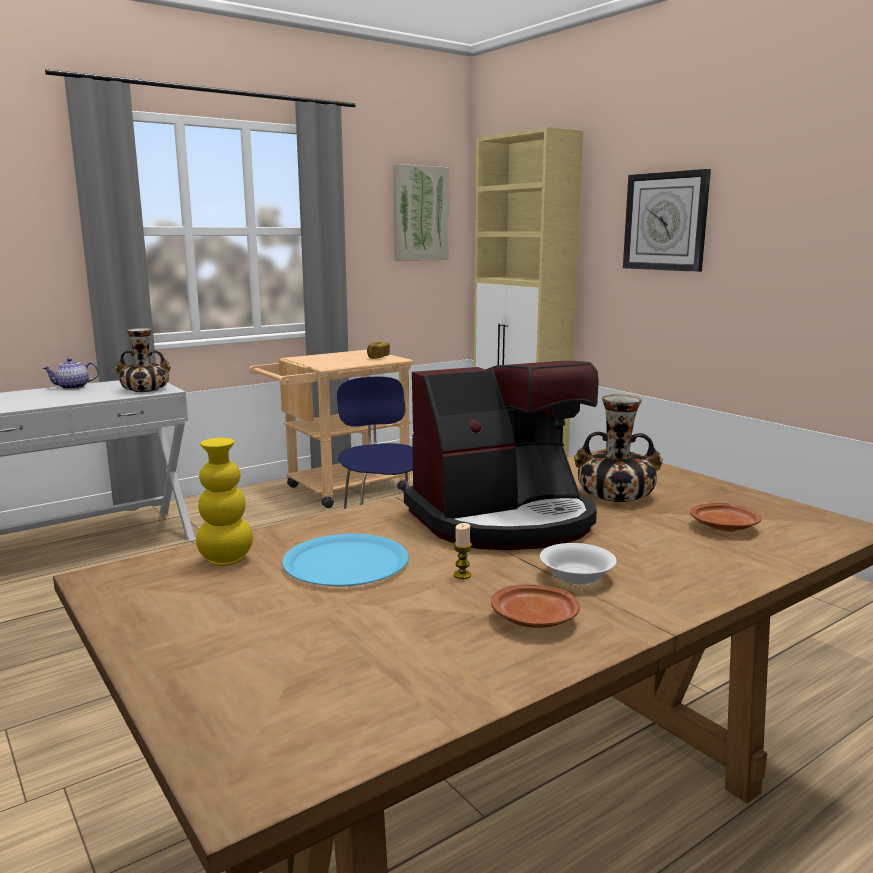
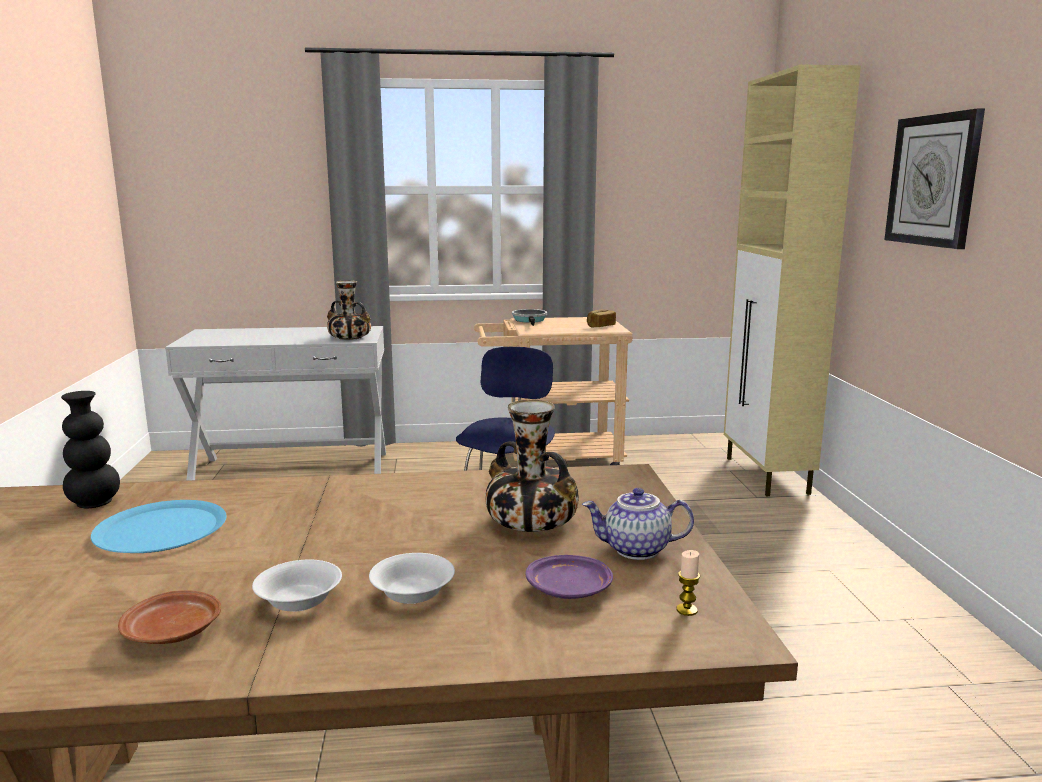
camera: 30 degrees right, 0 degrees up
(72, 387) = (304, 329): teapot -> teapot (636, 550)
(226, 560) = (94, 503): yellow vase -> black vase
(307, 358) = (530, 320): none -> frying pan
(420, 213) = (696, 170): picture -> none
(462, 575) = (215, 568): candle -> candle (687, 610)
(503, 519) = (367, 521): coffee machine -> none
(639, 552) = (413, 593): none -> white bowl
(724, 527) = (570, 590): brown plate -> purple plate

